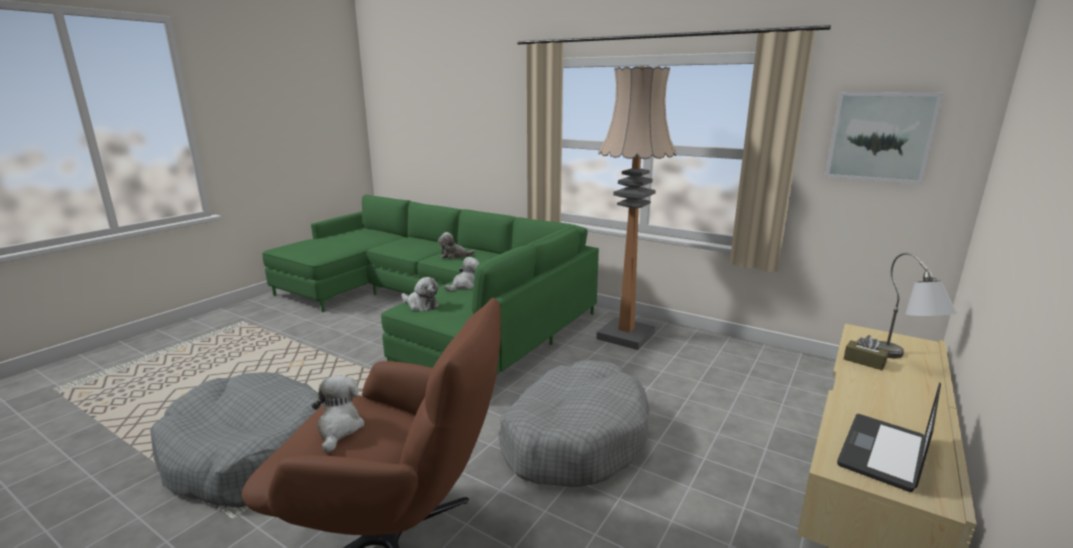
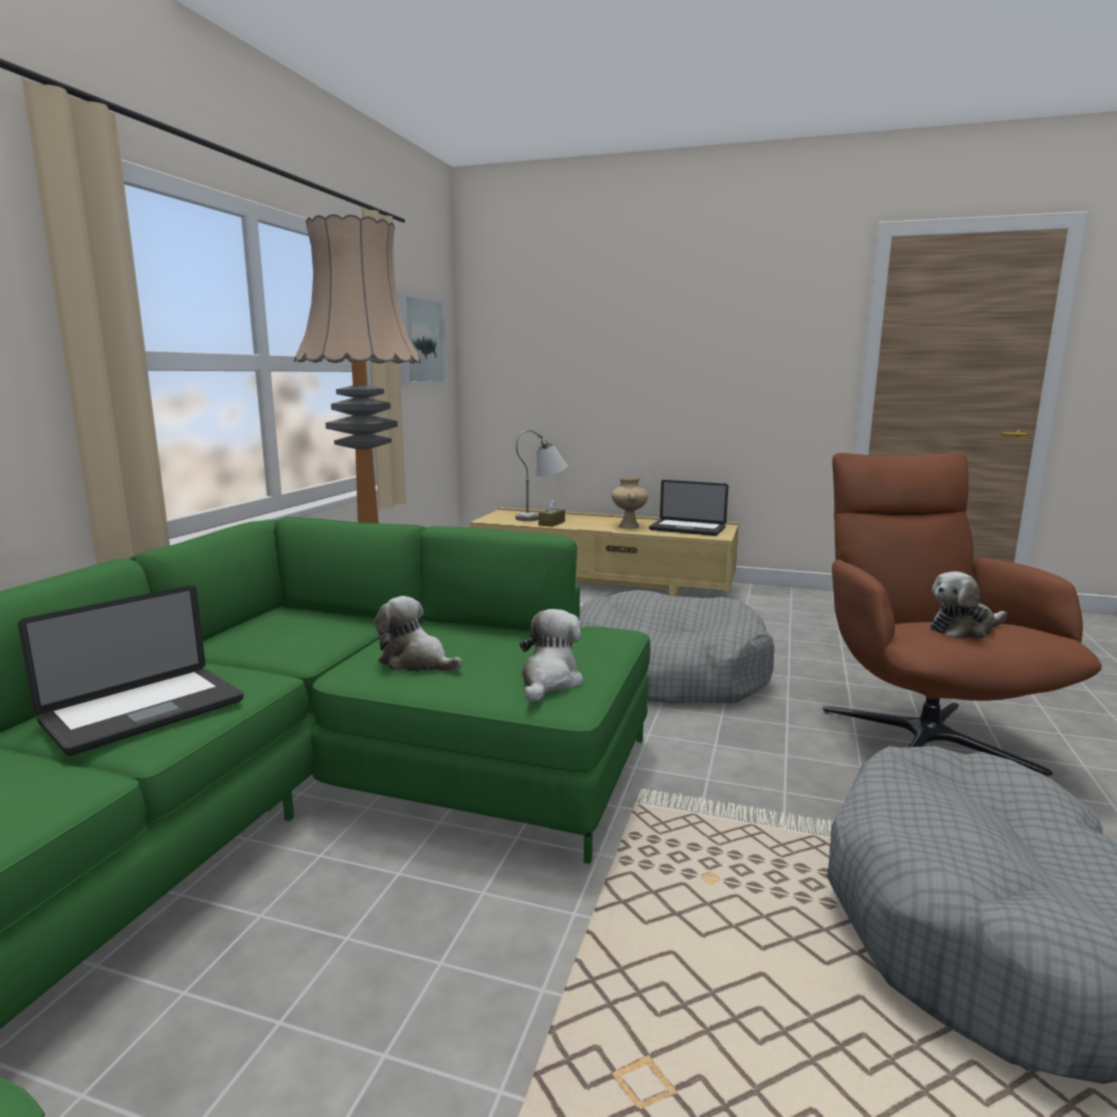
camera: 105 degrees left, 5 degrees down
(454, 255) = (144, 711): plush toy -> laptop
(879, 408) = (628, 526): none -> beige vase

